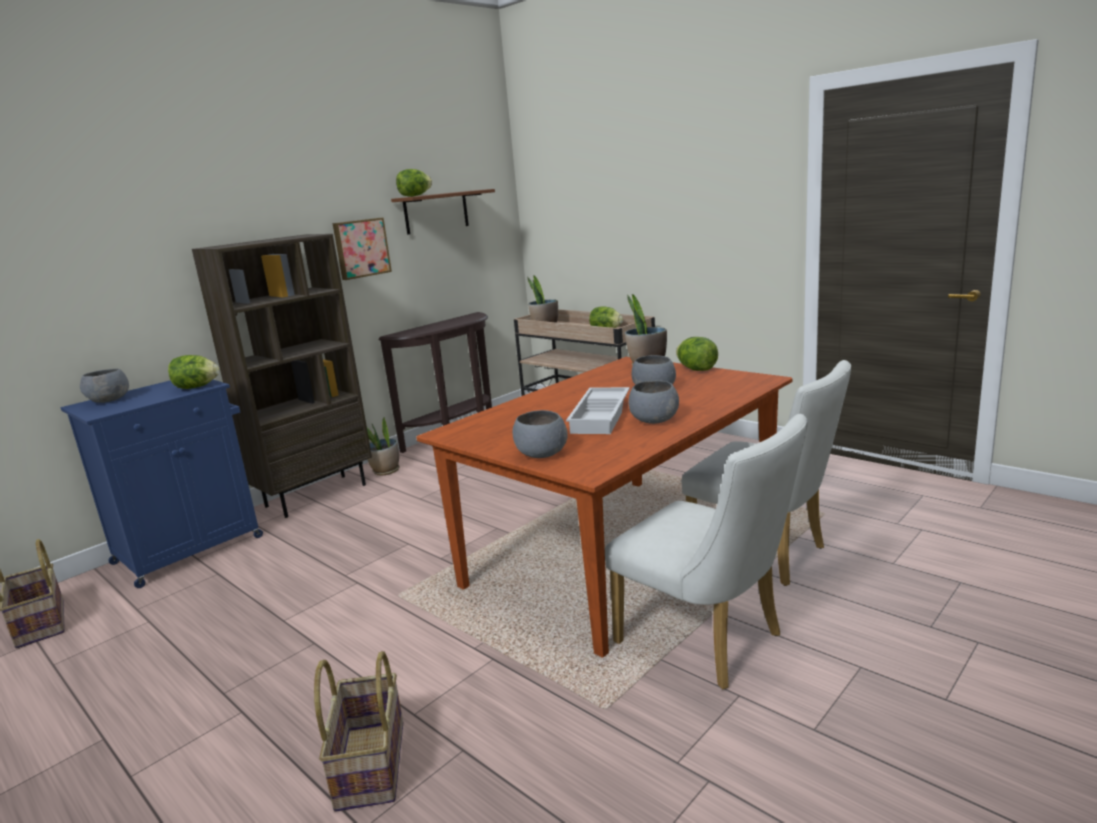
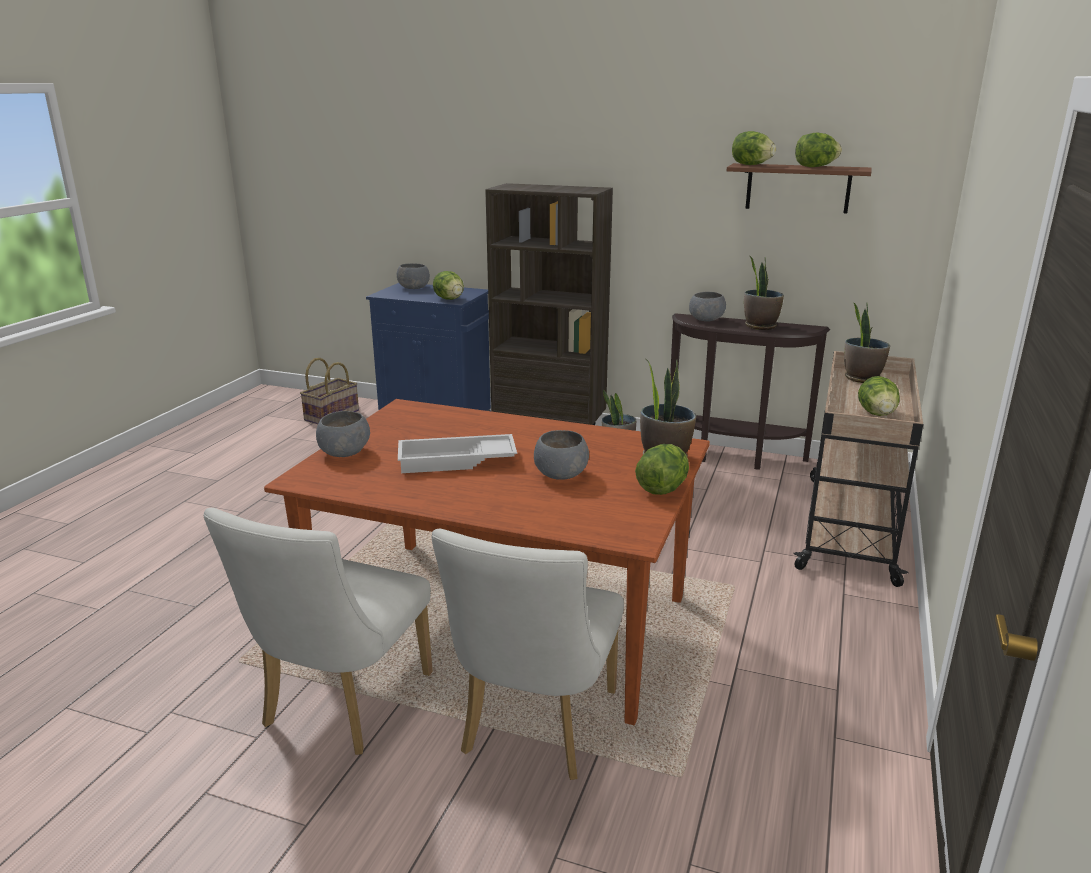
camera: 65 degrees right, 5 degrees up
(361, 248) = (679, 213): picture -> none
(369, 764) = (185, 574): basket -> none
(452, 322) = (760, 326): none -> potted plant
(453, 192) = (815, 167): none -> lettuce
(653, 420) = (445, 488): grey bowl -> grey bowl (705, 319)

